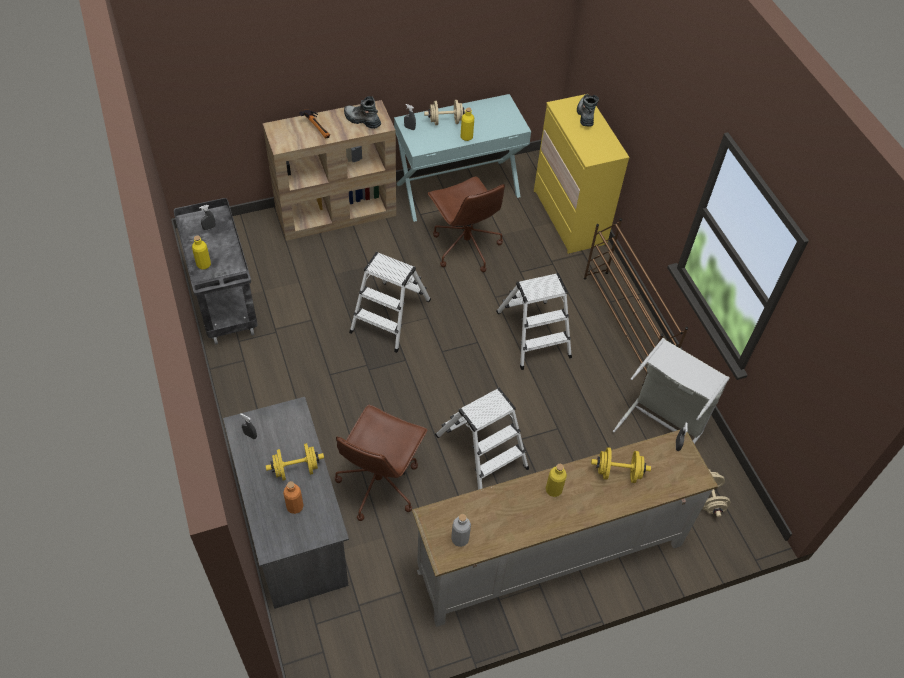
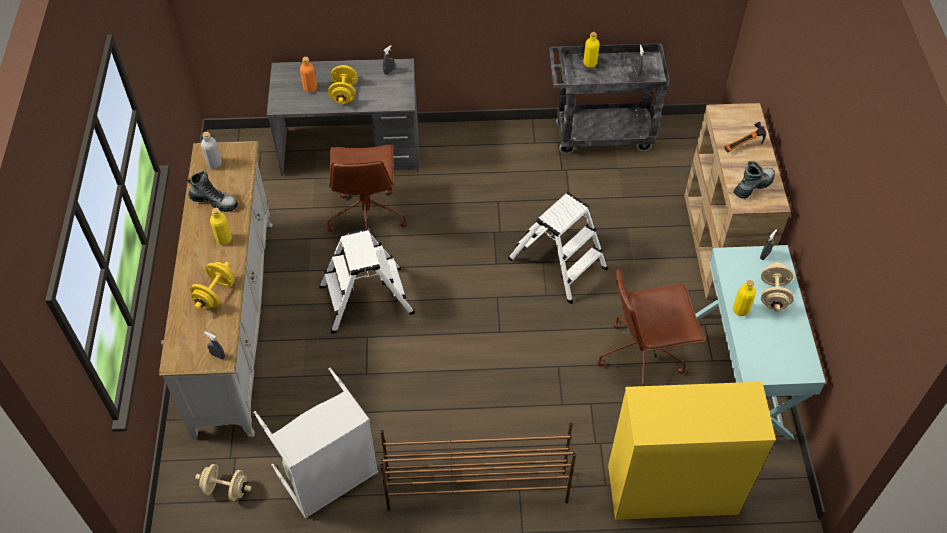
camera: 110 degrees right, 0 degrees up
(380, 481) = (367, 216): brown office chair -> brown office chair turned 135 degrees counterclockwise
(533, 333) = (495, 389): white step ladder -> none
(585, 115) = (727, 419): boot -> boot (214, 201)

